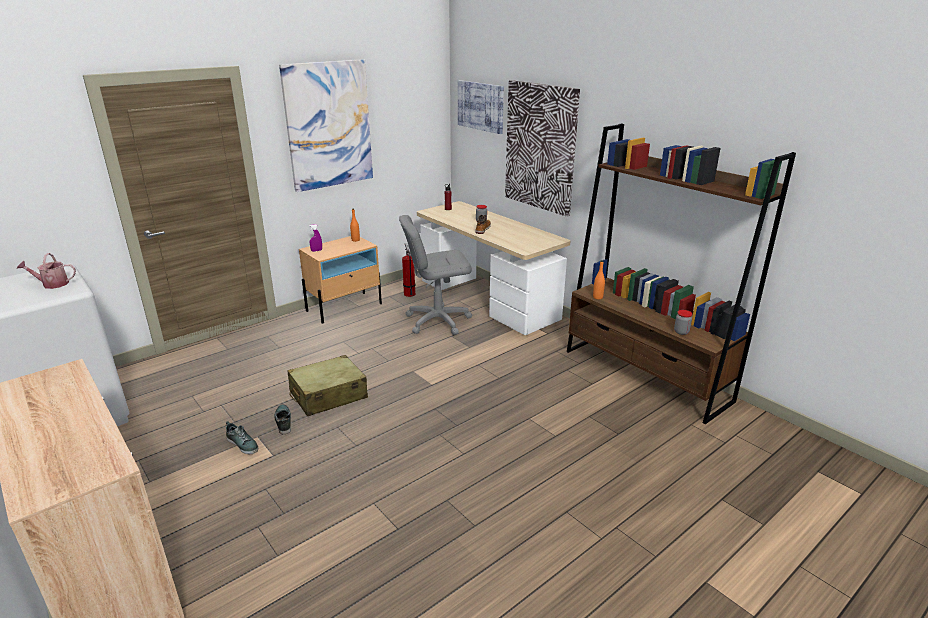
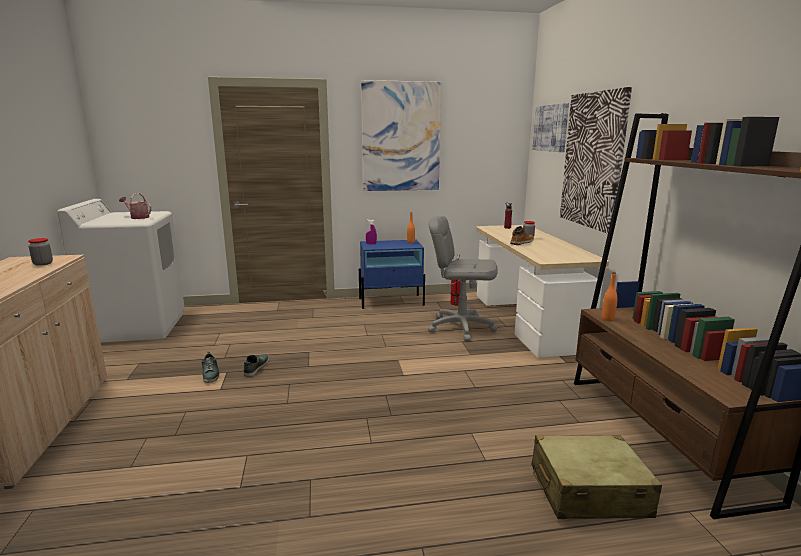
camera: 30 degrees right, 10 degrees down
(328, 395) = (309, 359): beige suitcase -> beige suitcase (588, 491)
(344, 307) = (391, 301): beige nightstand -> blue nightstand
(681, 332) = (693, 373): jar -> jar (43, 263)

